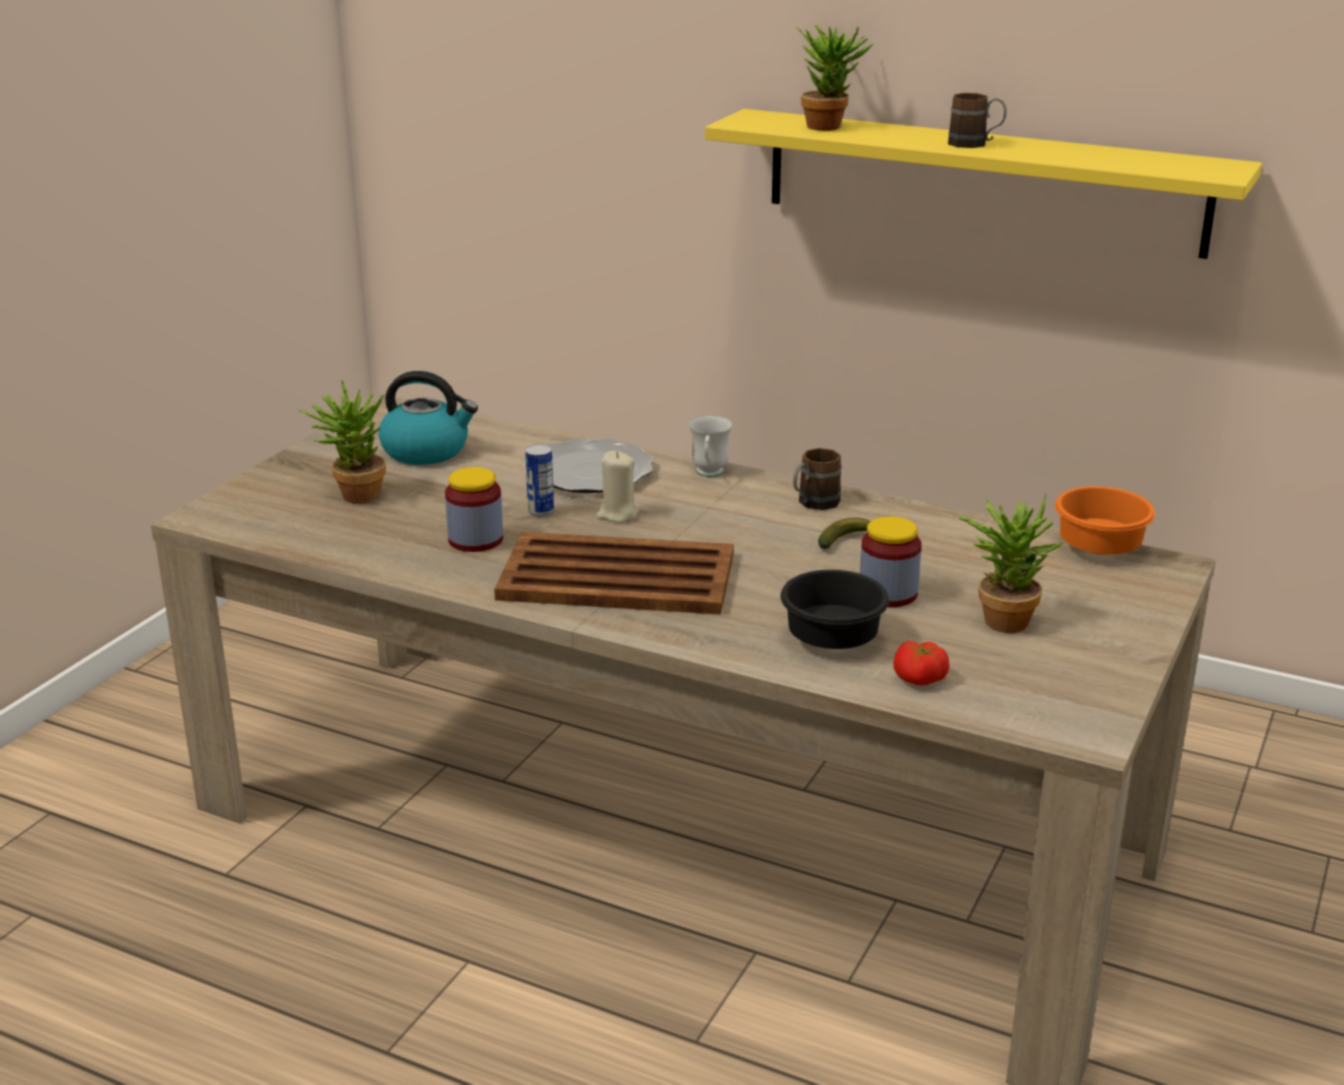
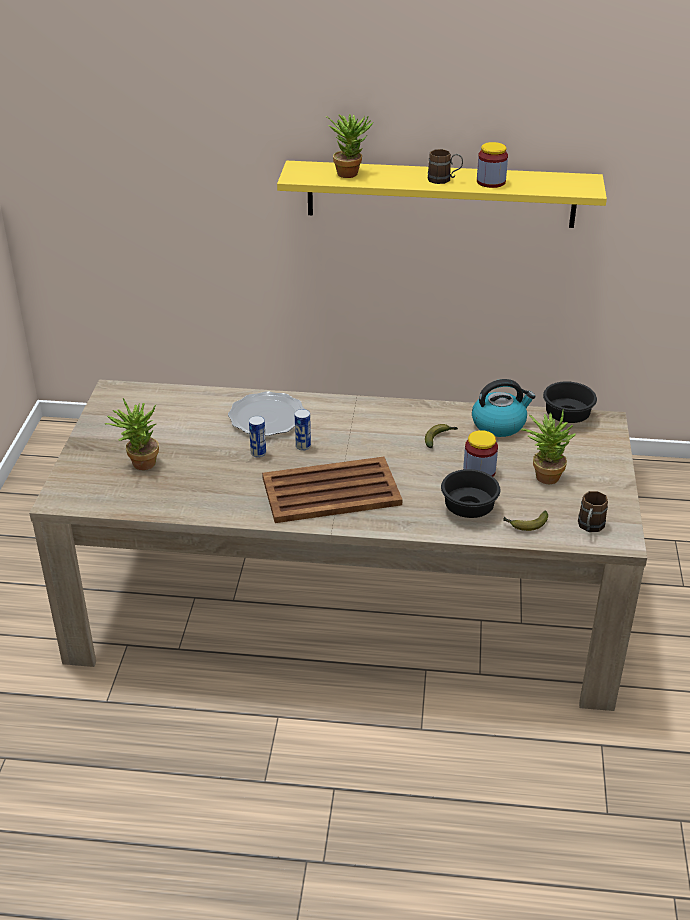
camera: 20 degrees left, 10 degrees up
(427, 451) = (159, 420): kettle -> kettle (499, 424)
(475, 540) = (235, 482): jar -> jar (491, 182)
(617, 514) = (303, 446): beige candle -> can
(709, 474) = (335, 405): white mug -> none
(813, 504) = (405, 416): brown mug -> brown mug (589, 528)
(920, 679) = (525, 524): tomato -> banana
(1102, 548) = (568, 416): orange bowl -> black bowl

